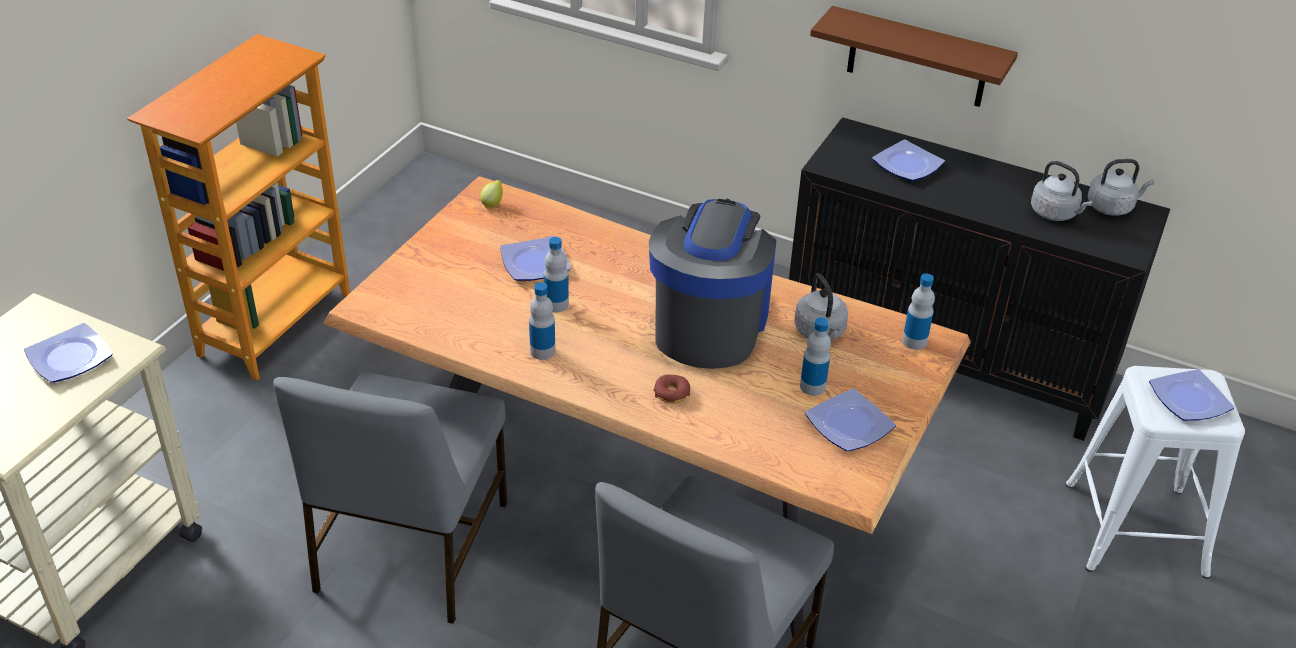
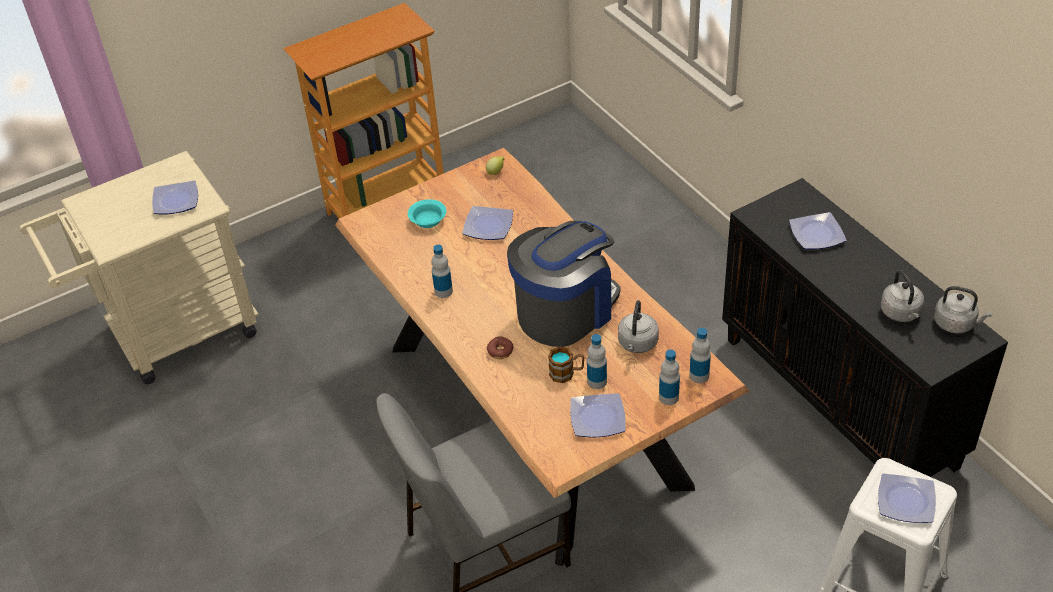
camera: 35 degrees right, 5 degrees up
(409, 549) = (365, 392): grey chair -> none
(453, 278) = (428, 220): none -> turquoise bowl
(556, 304) = (478, 261): bottle -> bottle (668, 397)
(771, 390) = (566, 373): none -> mug
(917, 58) = (855, 149): brown shelf -> none

